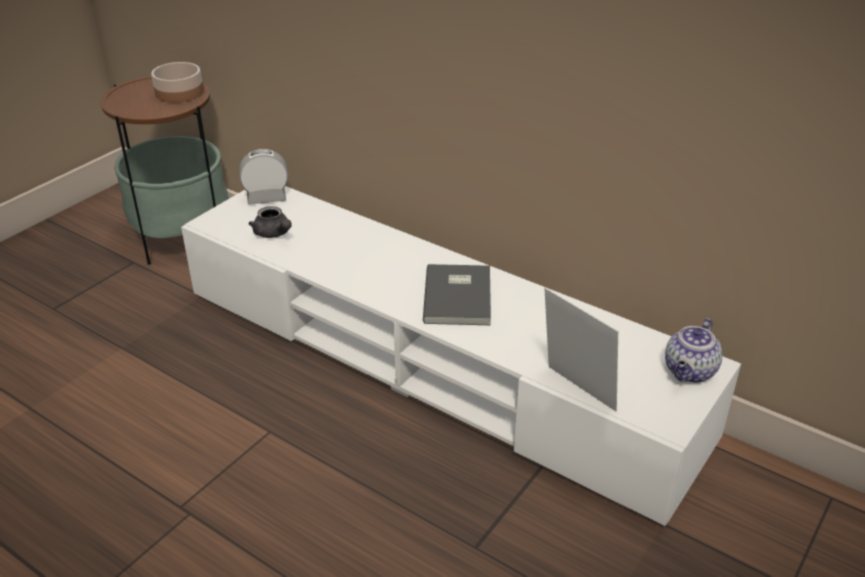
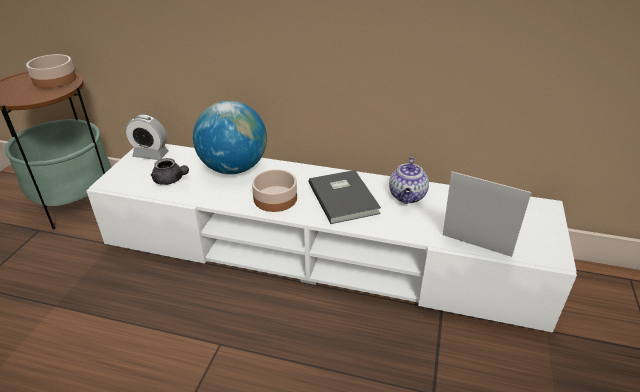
camera: 20 degrees left, 0 degrees up
(266, 198) = (151, 154): alarm clock -> alarm clock turned 135 degrees counterclockwise
(351, 233) = (234, 168): none -> globe
(378, 280) = (275, 199): none -> bowl
(690, 372) = (536, 215): teapot -> teapot (407, 196)

